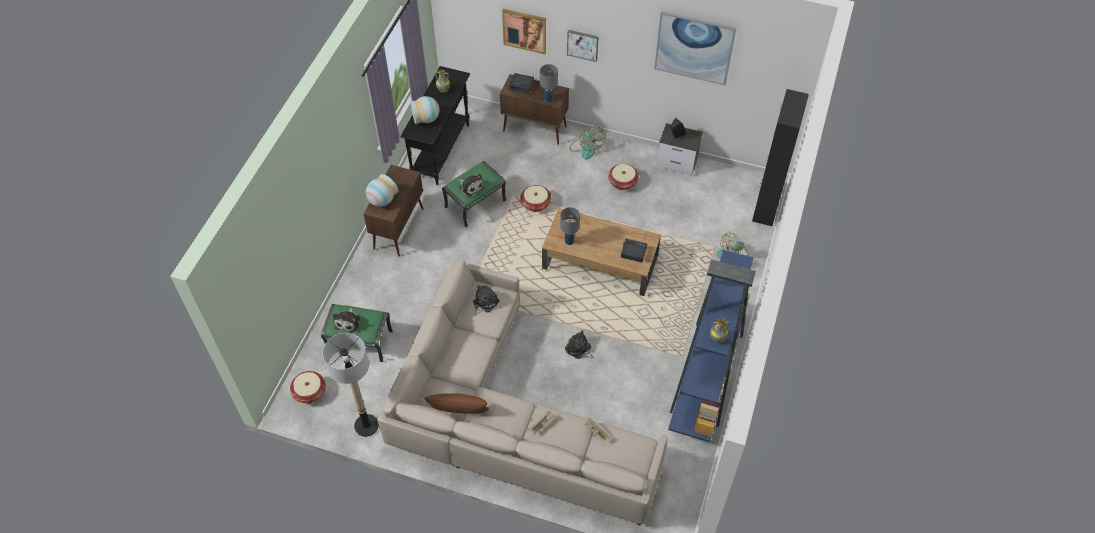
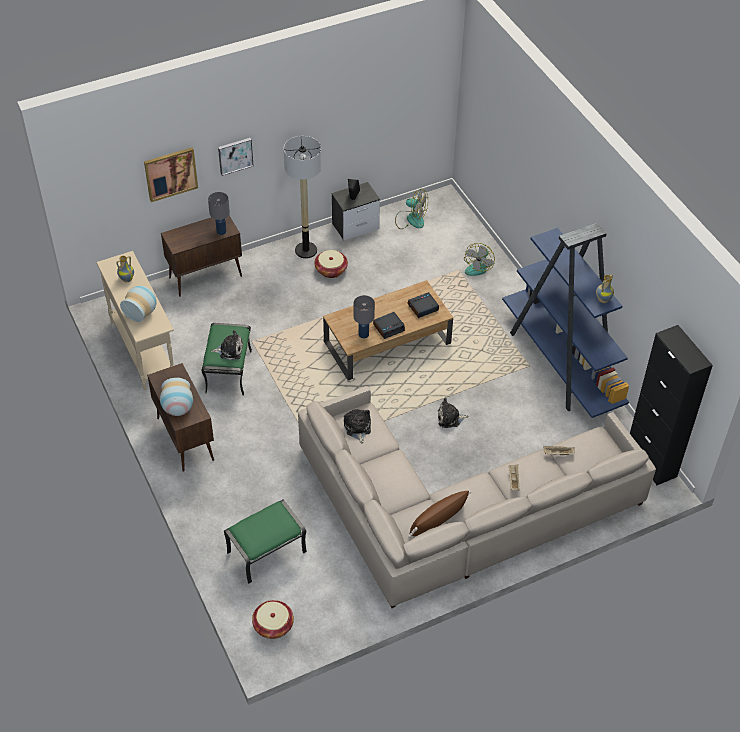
camera: 45 degrees left, 5 degrees down
(348, 322) = (260, 531): plush toy -> none
(366, 425) = (355, 610): floor lamp -> floor lamp (306, 250)
(441, 151) = (143, 350): black console table -> beige console table
(522, 85) = (184, 235): alarm clock -> alarm clock (389, 327)
(536, 204) = (280, 335): basket -> none
(586, 148) = (268, 263): fan -> fan (411, 219)
(694, 47) = (346, 97): picture -> none
(766, 207) = (460, 215): black cabinet -> black cabinet (651, 461)

